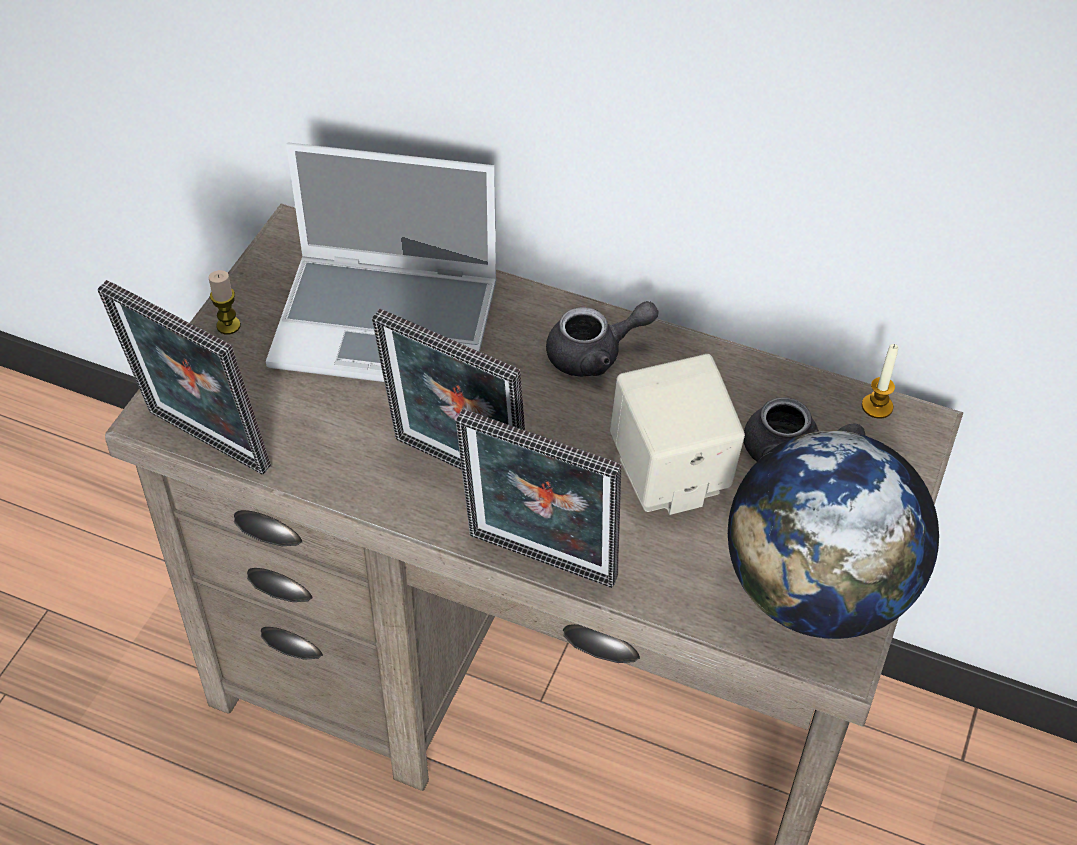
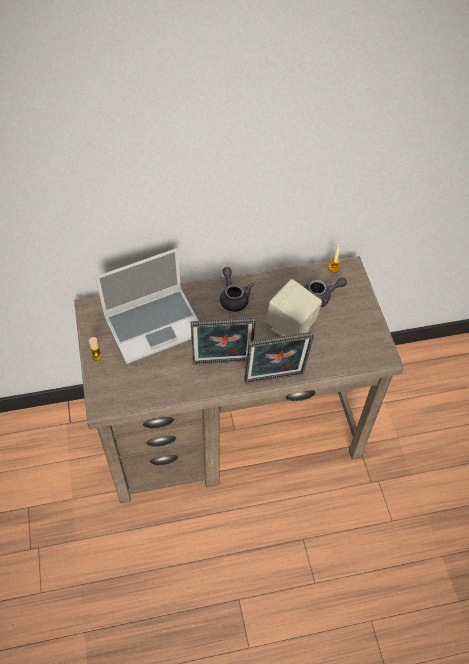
camera: 35 degrees left, 5 degrees up
(203, 445) = (127, 405): picture frame -> none
(595, 354) = (233, 297): grey teapot -> grey teapot turned 60 degrees counterclockwise
(817, 591) = (362, 339): globe -> none

